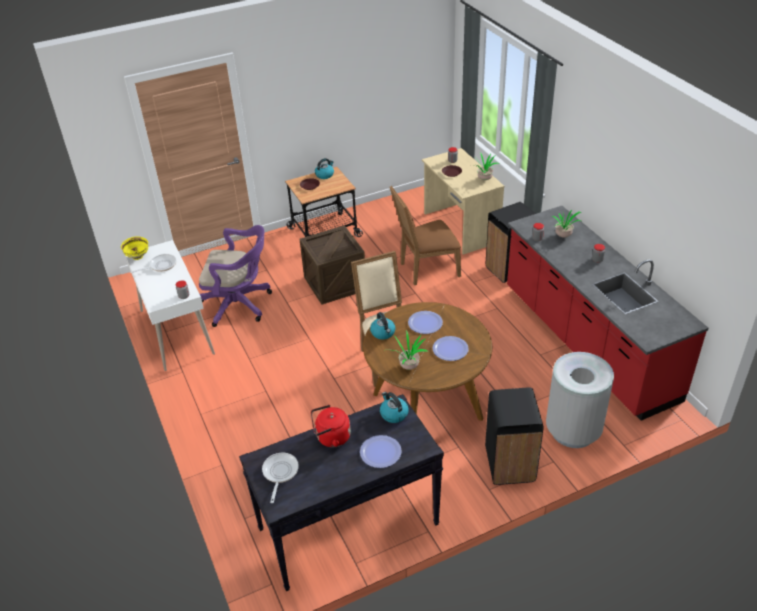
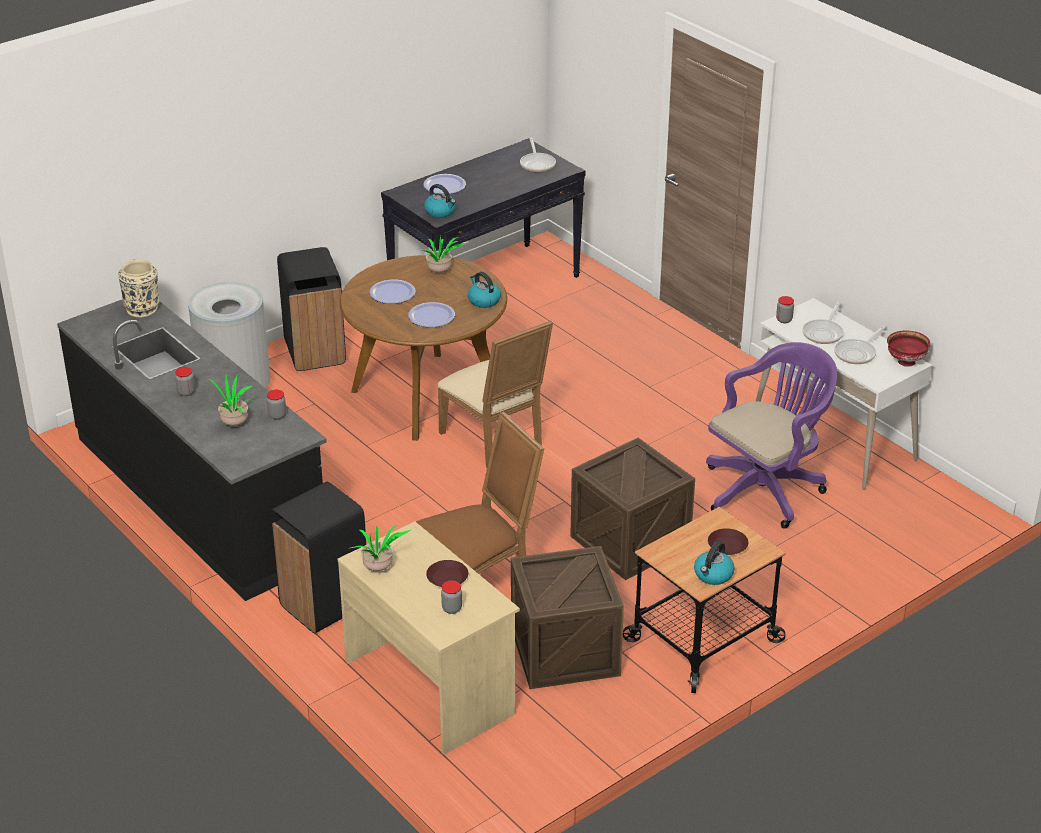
camera: 165 degrees right, 5 degrees down
(138, 257) = (905, 362): yellow bowl -> red bowl
(167, 283) = (824, 333): none -> frying pan
(240, 304) = (767, 488): purple office chair -> purple office chair turned 150 degrees clockwise
(331, 438) = (499, 189): red kettle -> none
(392, 235) = (565, 651): none -> crate
(587, 343) = (200, 496): red counter -> black counter
(645, 333) = (142, 309): none -> beige vase

